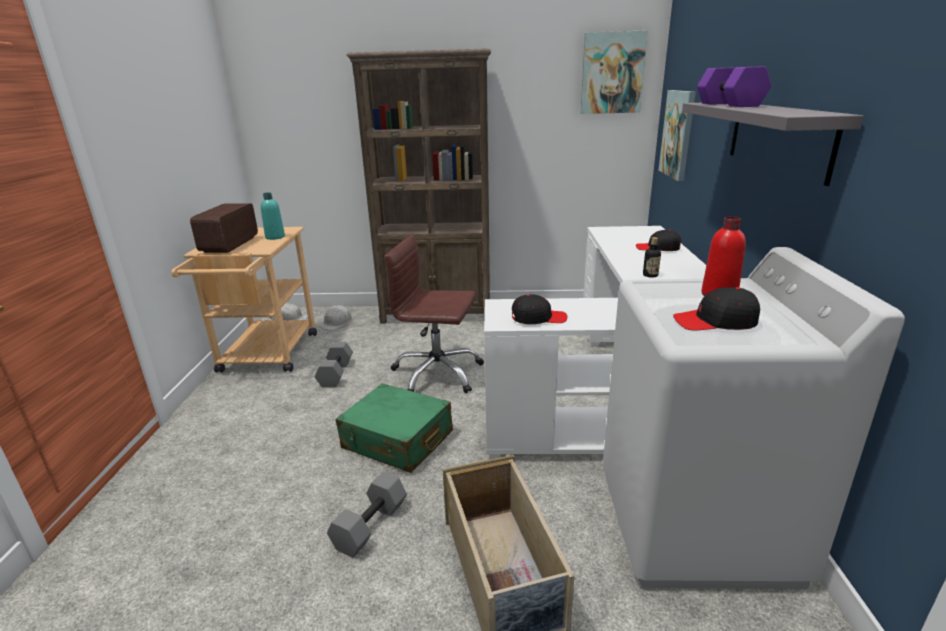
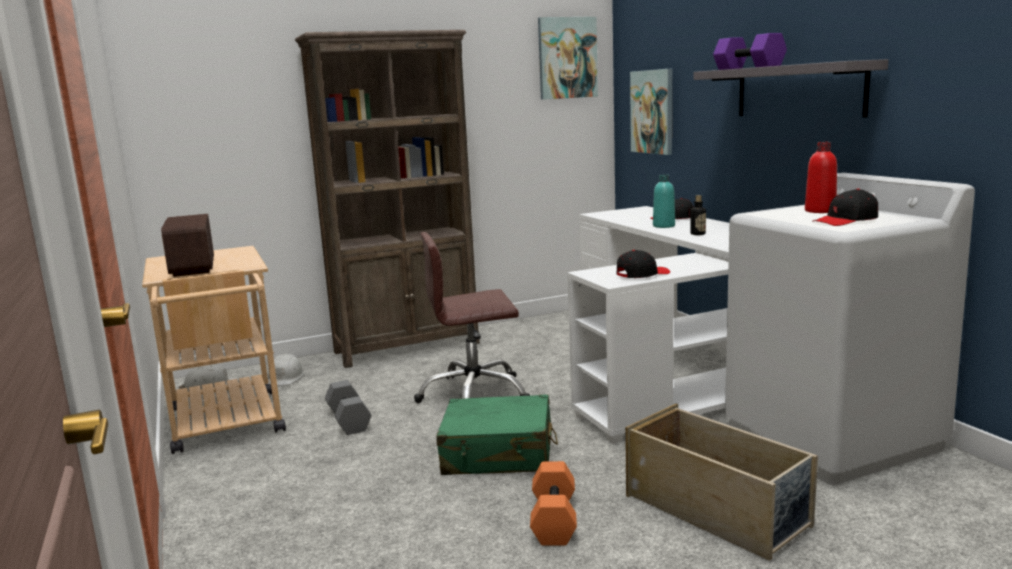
camera: 25 degrees left, 10 degrees down
(275, 237) = (239, 256): turquoise bottle -> turquoise bottle (664, 226)
(370, 525) = (552, 519): grey dumbbell -> orange dumbbell

